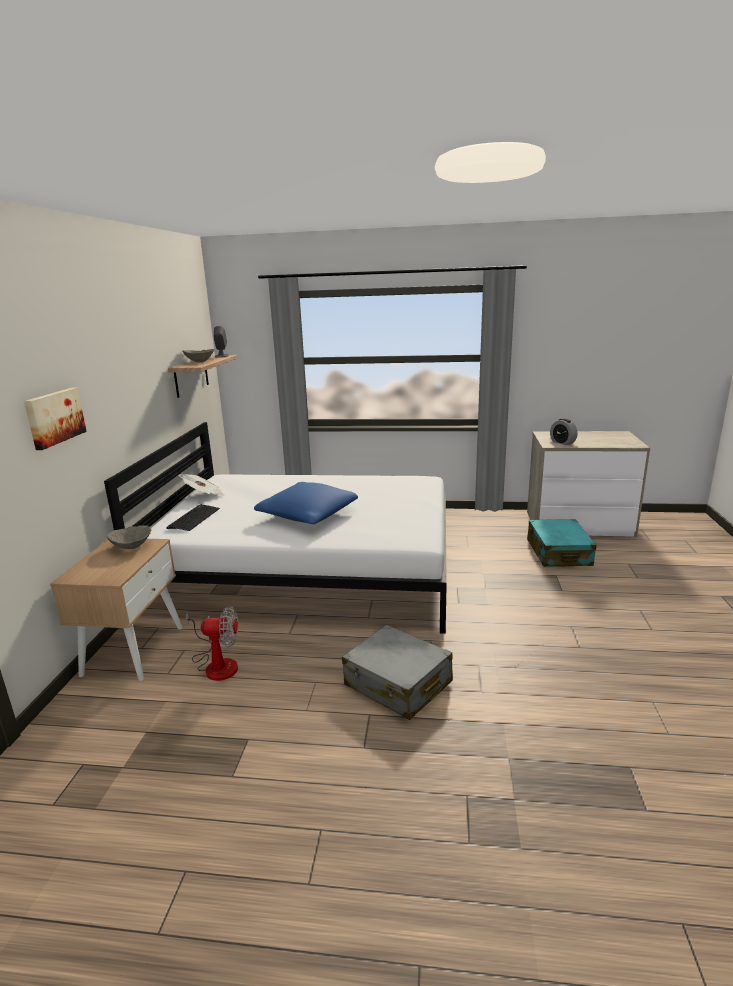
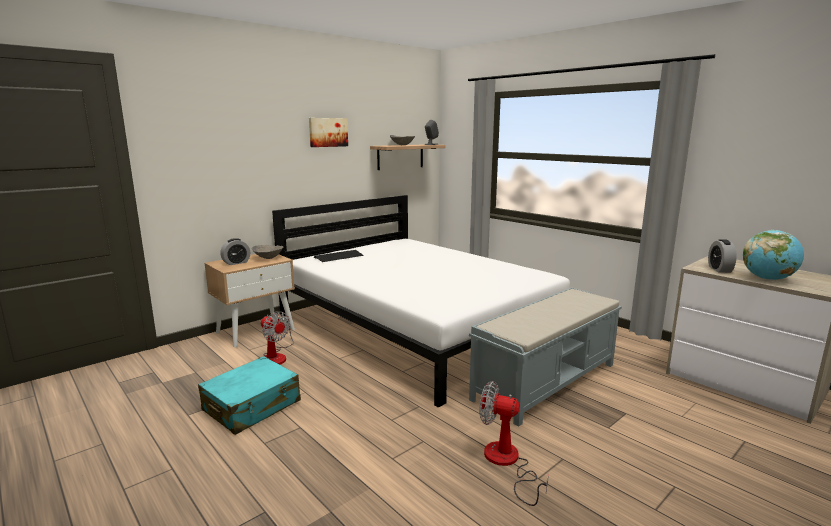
camera: 40 degrees right, 5 degrees down
(54, 417) = (236, 158): picture -> picture (328, 132)
(103, 567) = (236, 263): none -> alarm clock
(204, 495) = (371, 247): newspaper -> none
(308, 515) = (404, 273): blue pillow -> none
(398, 684) = (347, 420): grey suitcase -> none
(480, 574) = (546, 381): none -> grey bench
(550, 648) = (507, 463): none -> fan
(558, 553) = (665, 397): turquoise suitcase -> turquoise suitcase (252, 406)
(597, 443) = (767, 279): none -> globe

